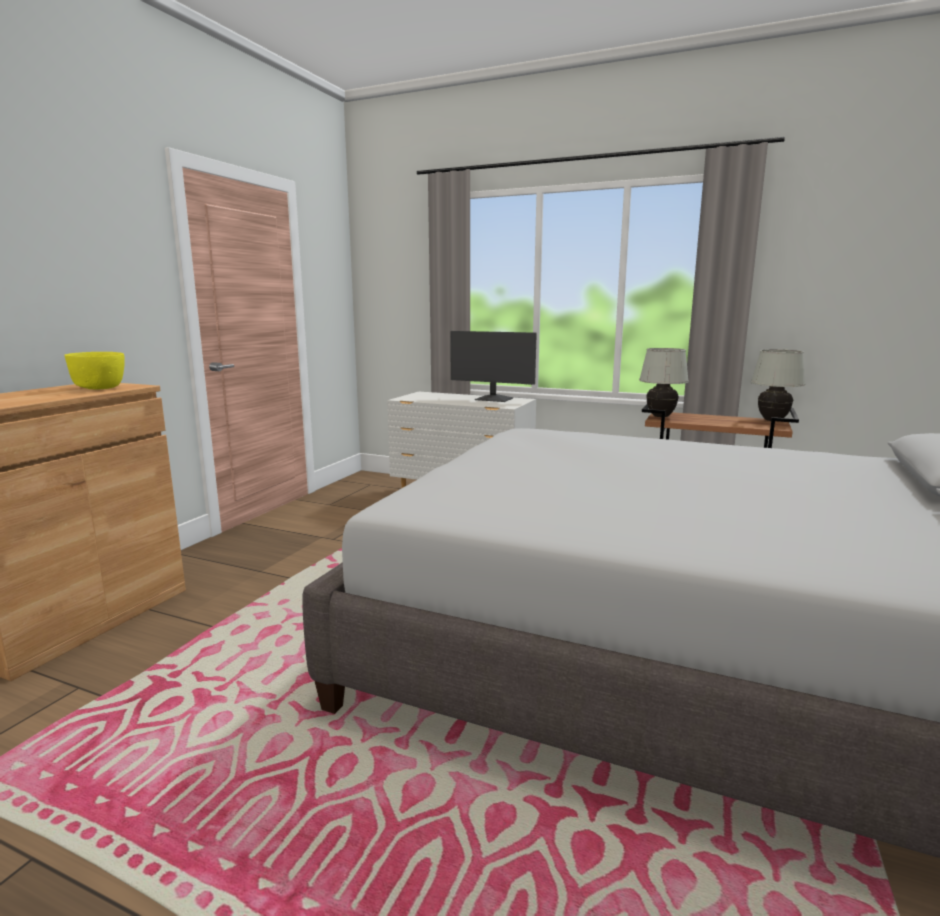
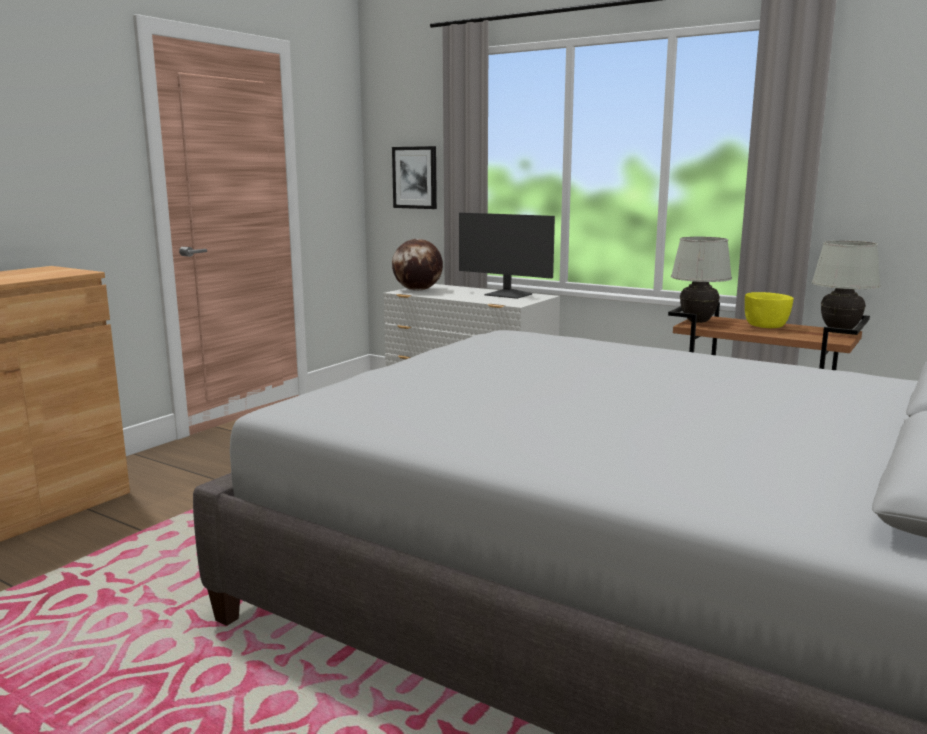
camera: 10 degrees right, 0 degrees up
(100, 388) = (44, 274): yellow bowl -> yellow bowl (766, 327)
(401, 302) = (415, 177): none -> picture
(415, 397) = (418, 290): none -> globe

